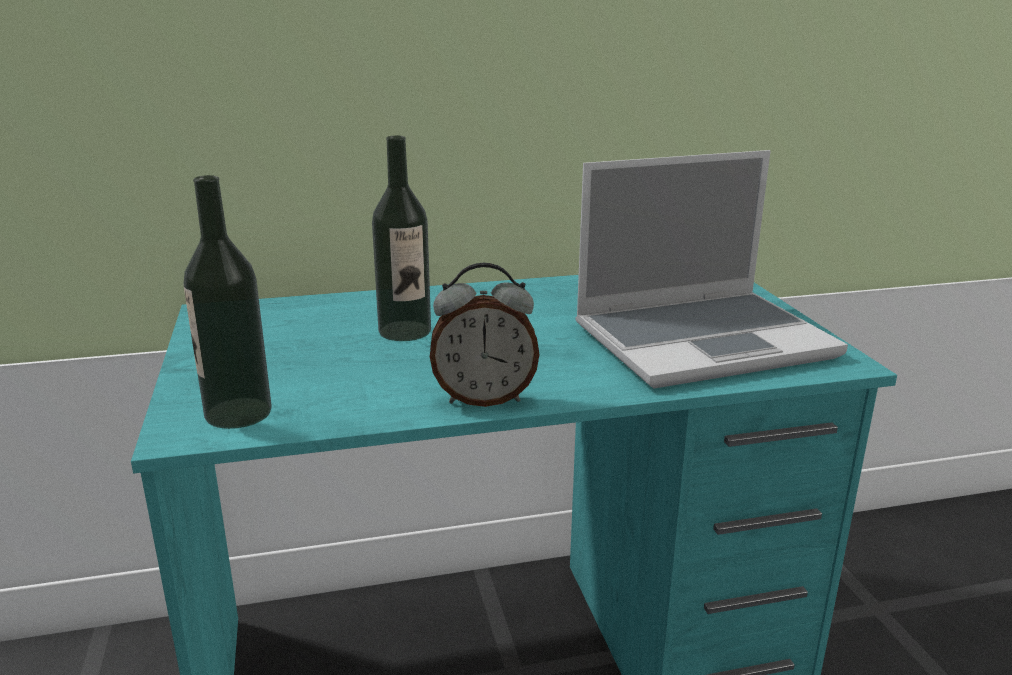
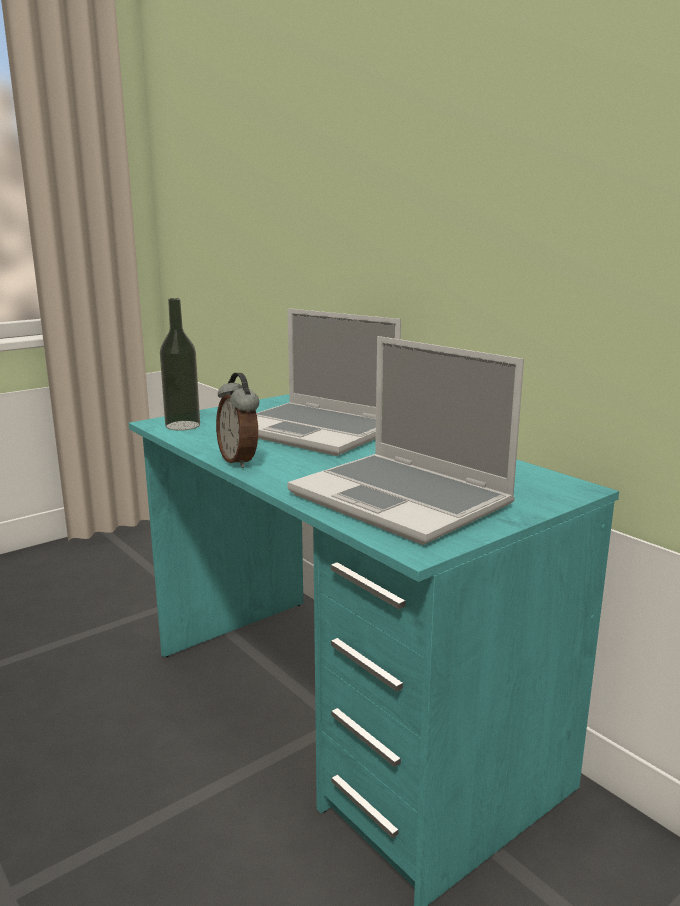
camera: 65 degrees right, 5 degrees down
(405, 331) = (316, 431): bottle -> laptop

